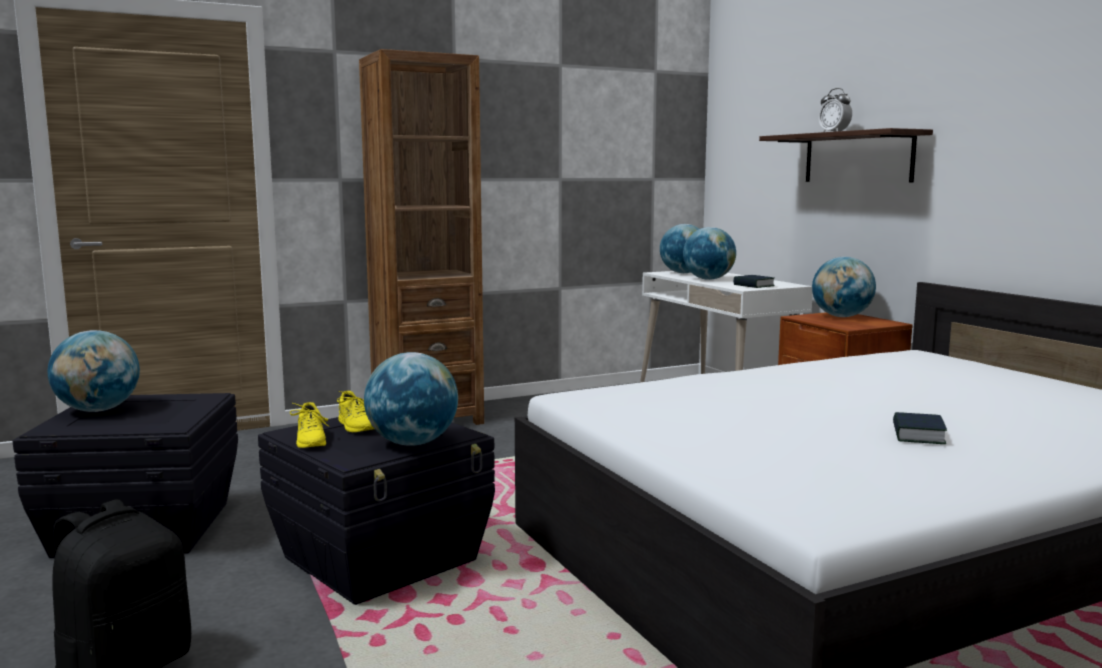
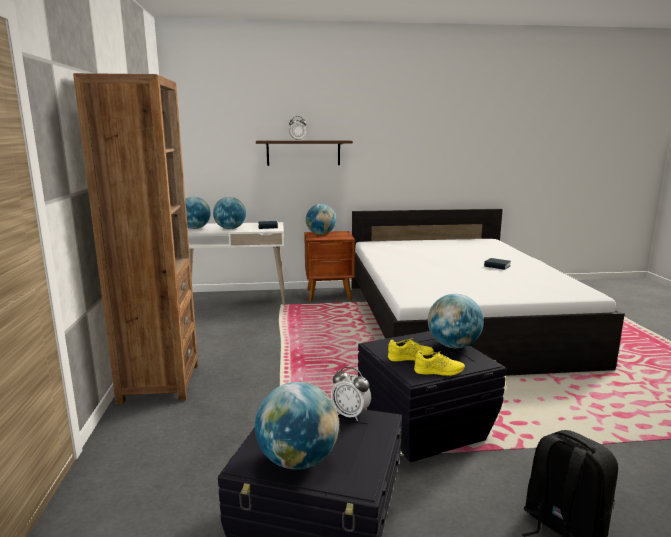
camera: 70 degrees left, 5 degrees up
(185, 416) = (350, 415): none -> alarm clock

